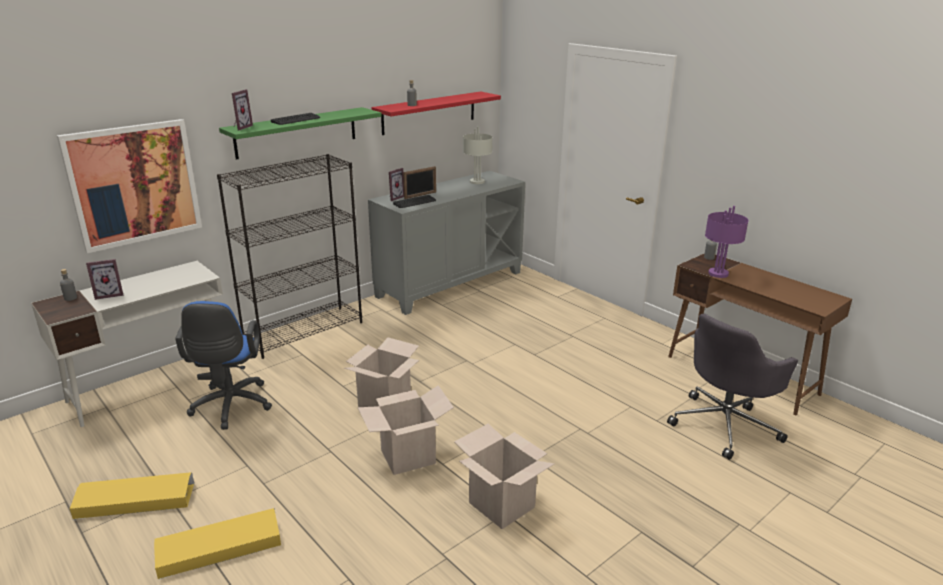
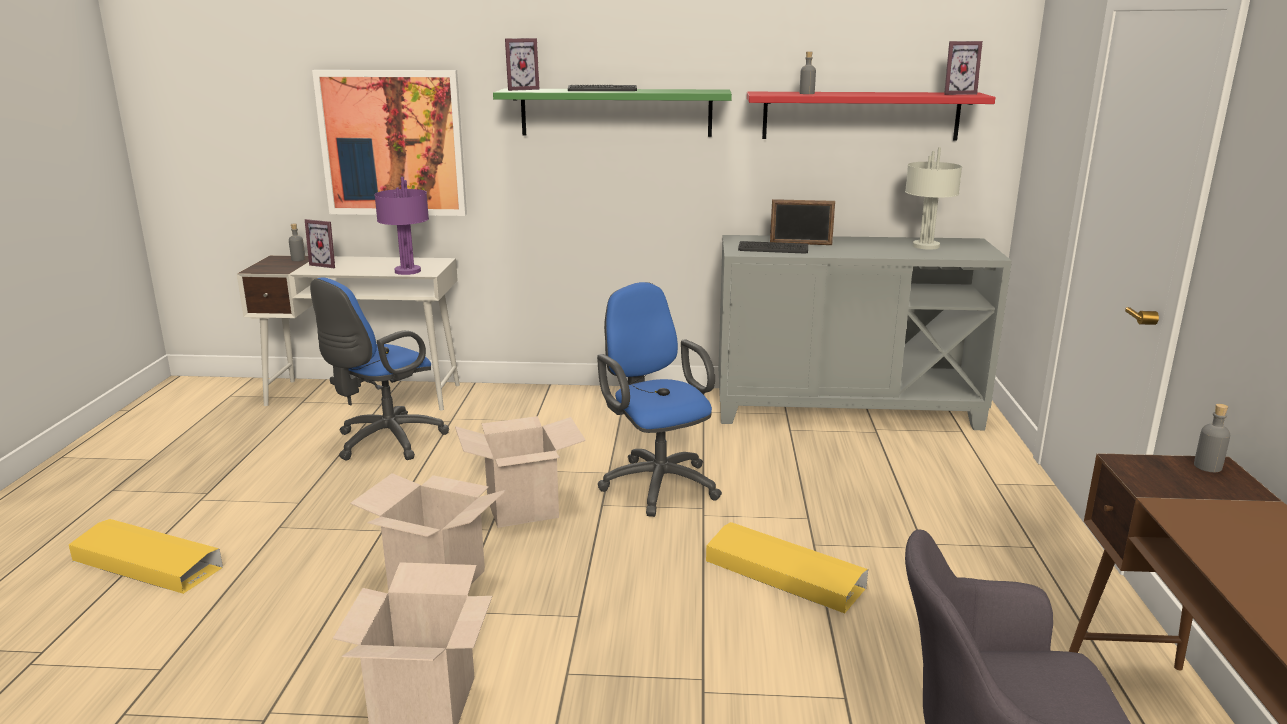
camera: 45 degrees right, 5 degrees down
(135, 501) = (181, 485): yellow storage box -> yellow storage box (783, 575)
(304, 331) = (578, 398): black bookcase -> none
(394, 197) = (759, 239): picture frame -> picture frame (956, 93)
(426, 358) = (656, 482): none -> blue office chair
(718, 274) = (1165, 497): purple table lamp -> purple table lamp (407, 271)

